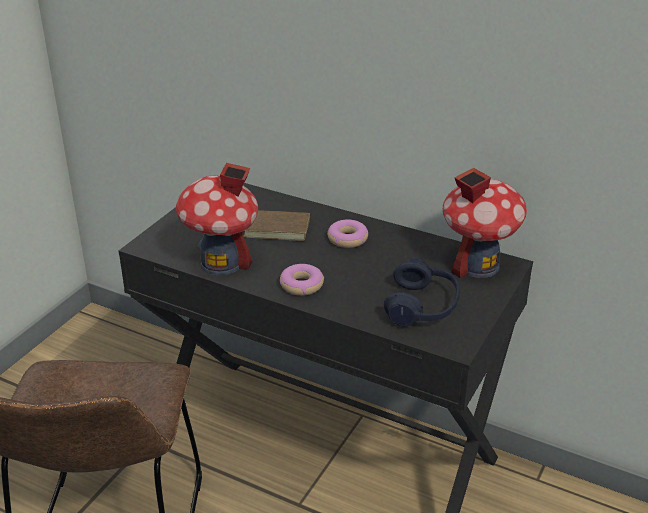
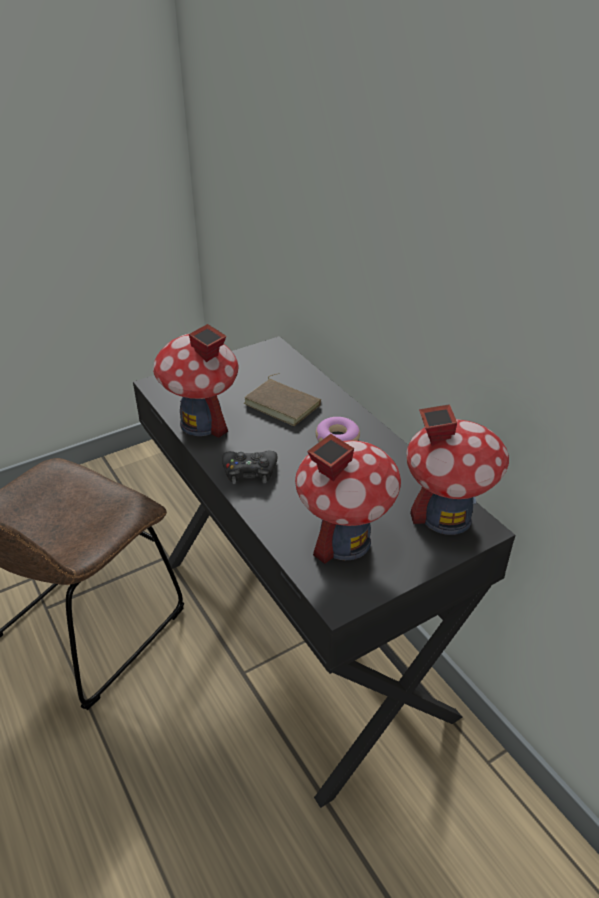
camera: 30 degrees right, 5 degrees up
(301, 285) = (249, 471): donut -> black game controller
(422, 306) = (344, 541): blue headphones -> toy house

